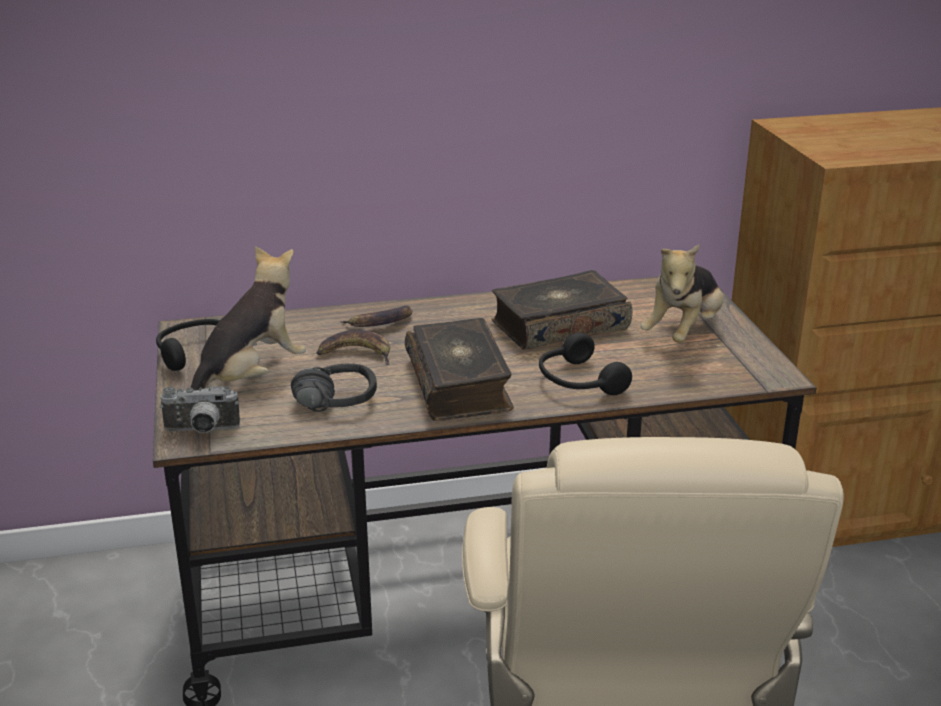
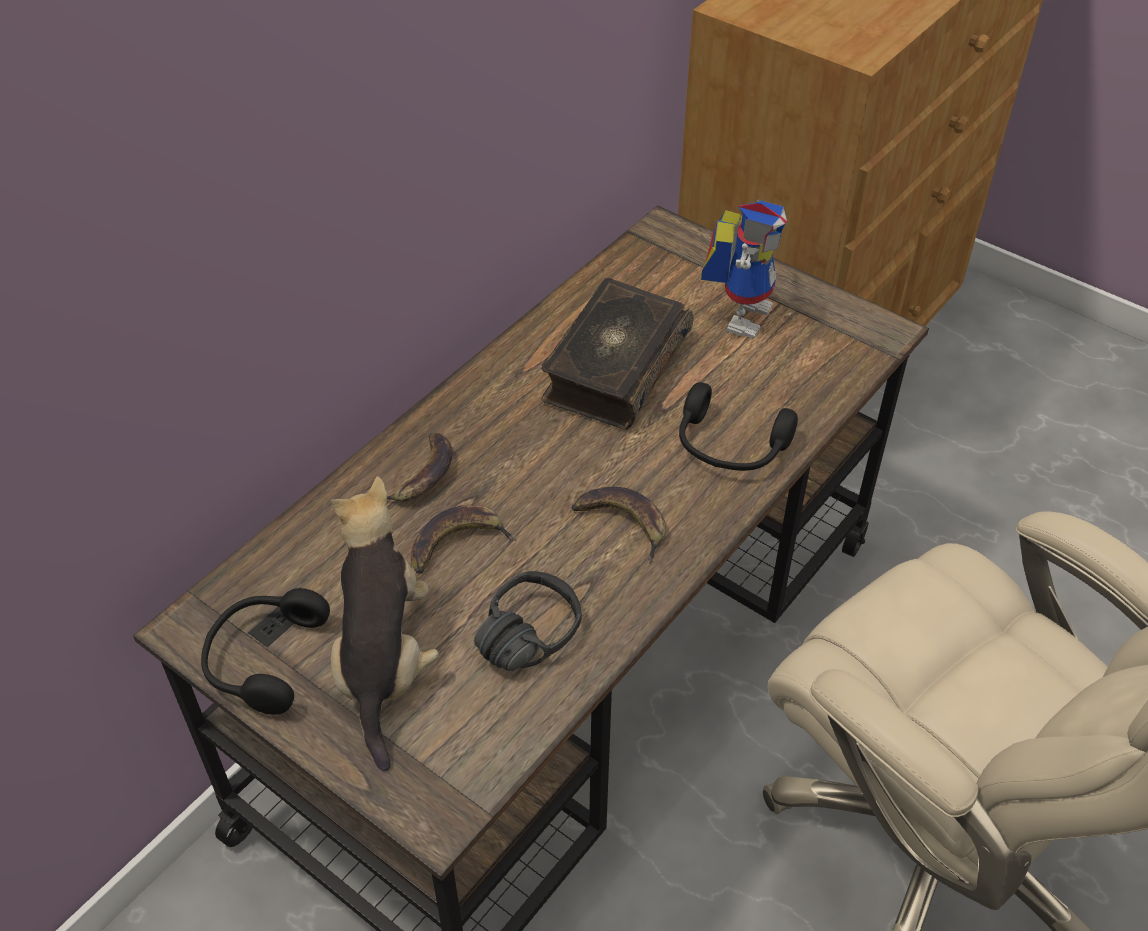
camera: 40 degrees left, 20 degrees up
(201, 431) = (438, 787): camera -> none
(460, 384) = (623, 523): book -> banana
(683, 332) = (741, 312): plush toy -> toy robot

